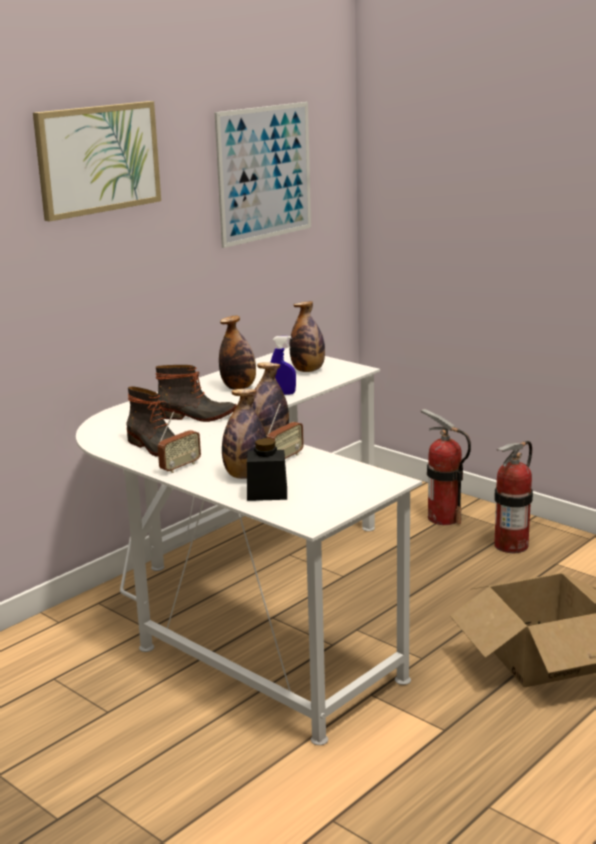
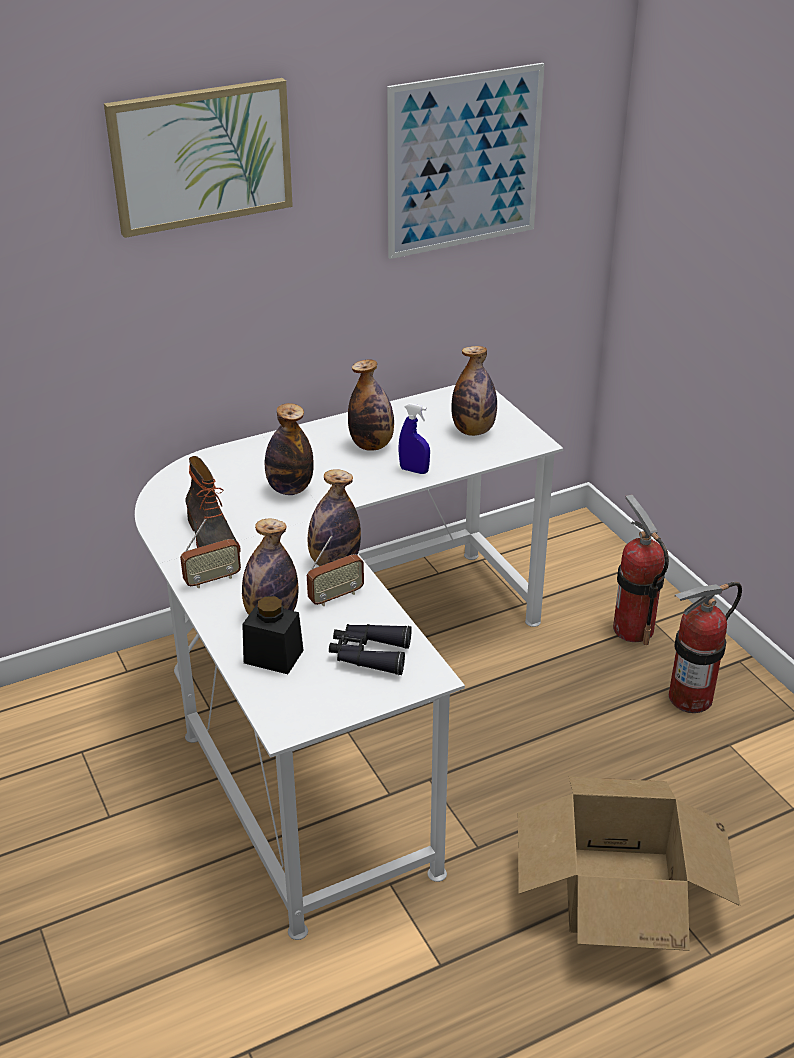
camera: 20 degrees right, 15 degrees up
(197, 416) = (290, 489): boot -> bottle
(338, 480) = (369, 655): none -> black binoculars

